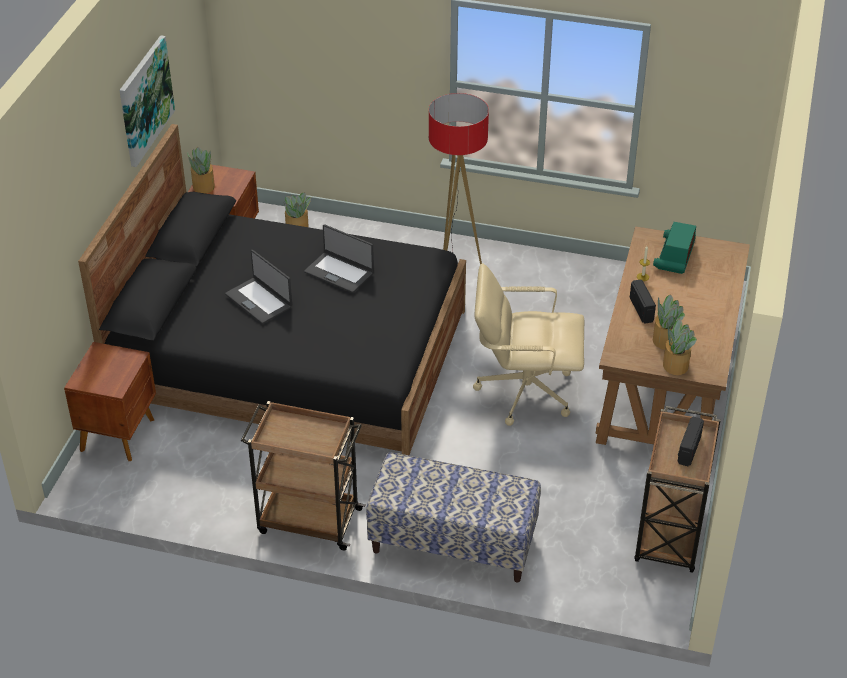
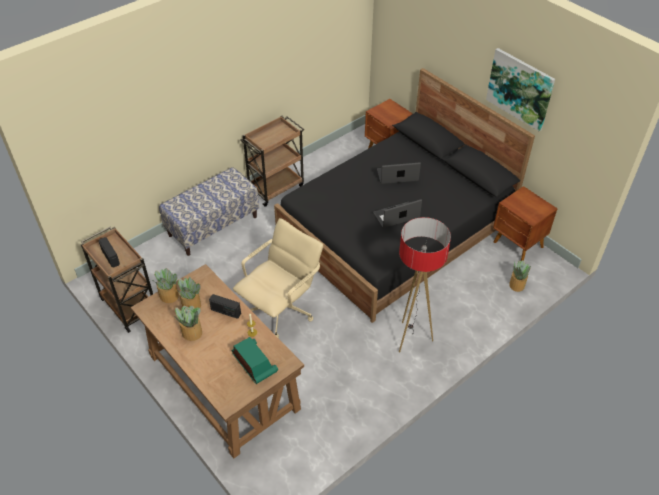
camera: 125 degrees right, 5 degrees up
(203, 187) = (530, 197): potted plant -> potted plant (191, 332)

